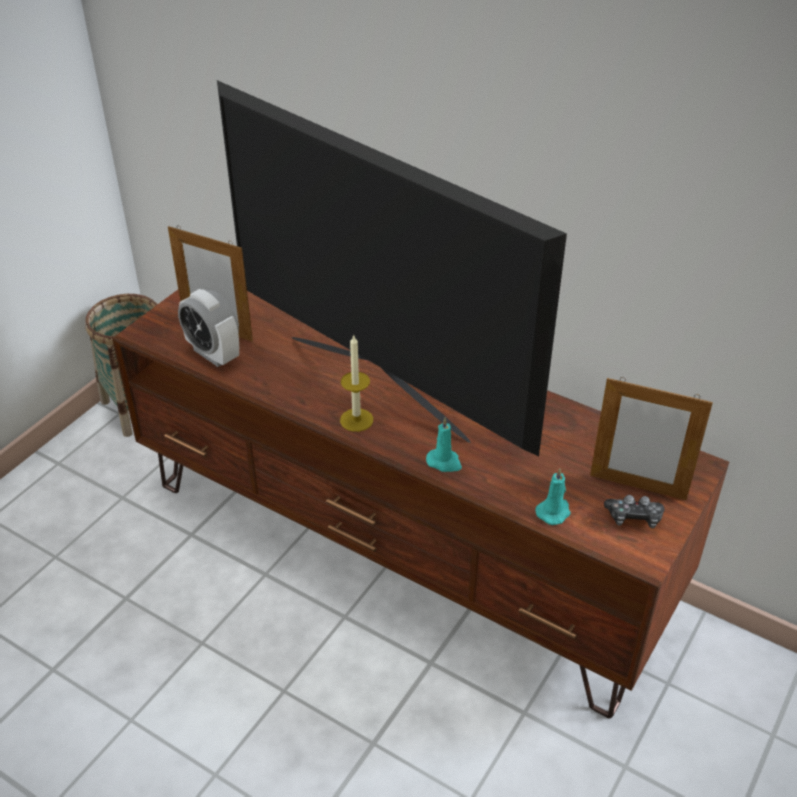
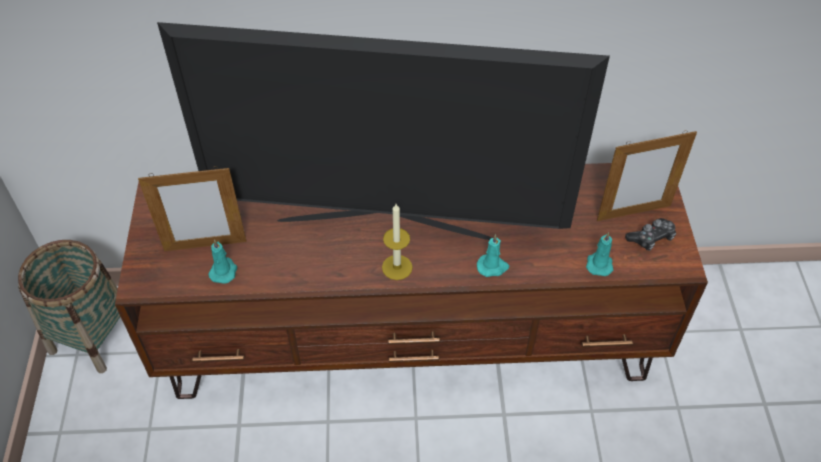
camera: 35 degrees left, 10 degrees up
(213, 354) = (224, 271): alarm clock -> turquoise candle

